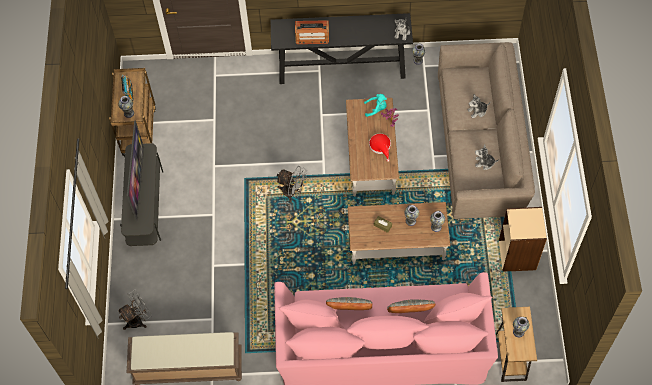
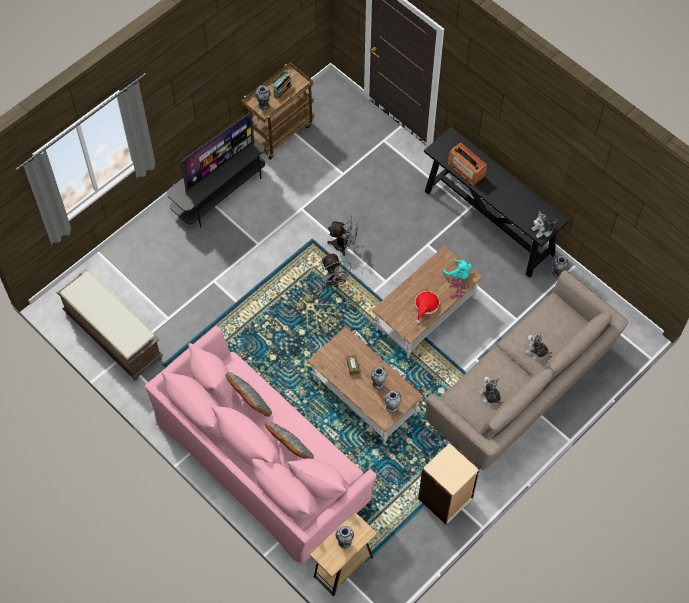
camera: 45 degrees right, 0 degrees up
(138, 319) = (120, 269): grey fan -> grey fan (344, 245)

